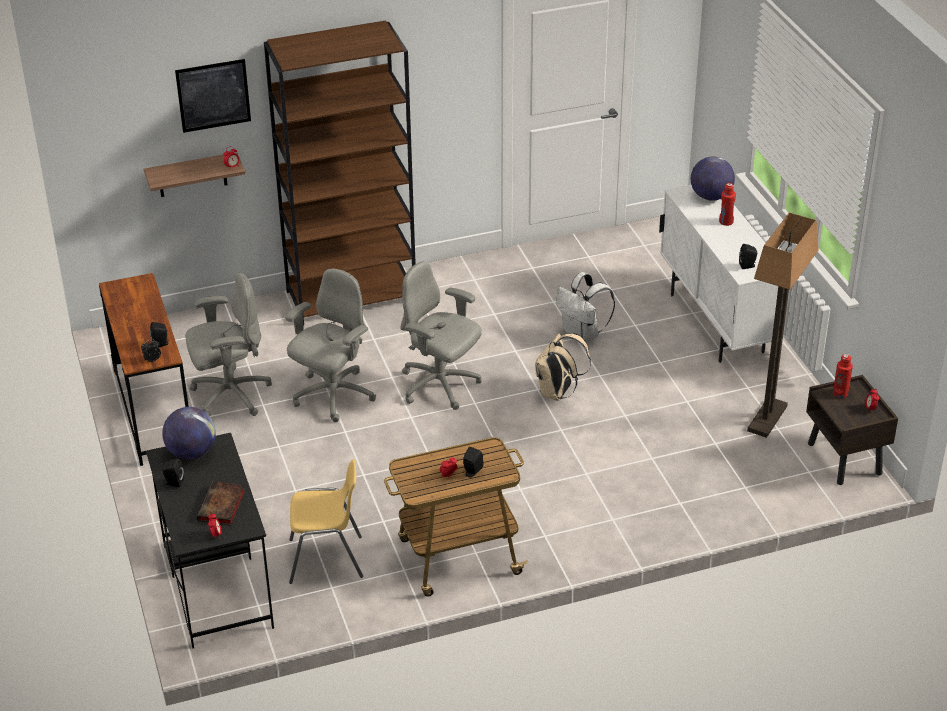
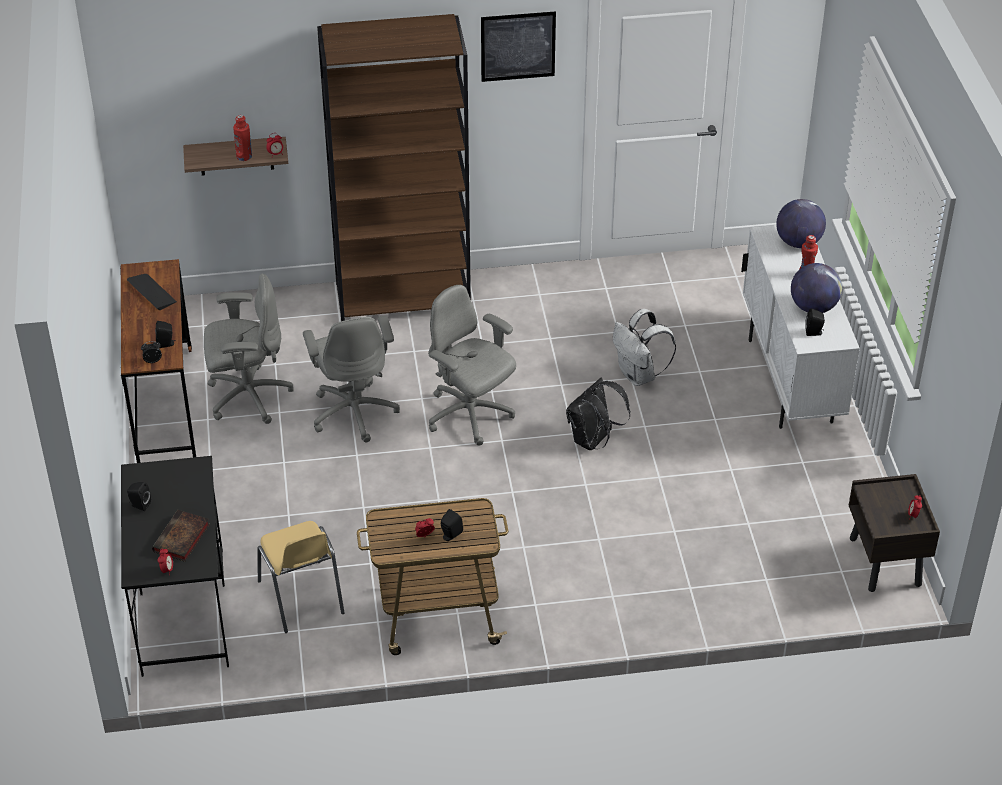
camera: 10 degrees right, 5 degrees up
(135, 303) = (152, 292): none -> keyboard
(191, 452) = (166, 473): globe -> globe (813, 307)
(213, 95) = (261, 76): picture -> picture (518, 46)
(327, 559) = (301, 598): yellow chair -> yellow chair turned 60 degrees clockwise
(332, 396) = (354, 411): grey office chair -> grey office chair turned 120 degrees clockwise
(557, 393) = (593, 441): beige backpack -> black backpack
(767, 419) = (813, 502): floor lamp -> none
(840, 393) = (885, 492): red bottle -> red bottle (244, 156)

